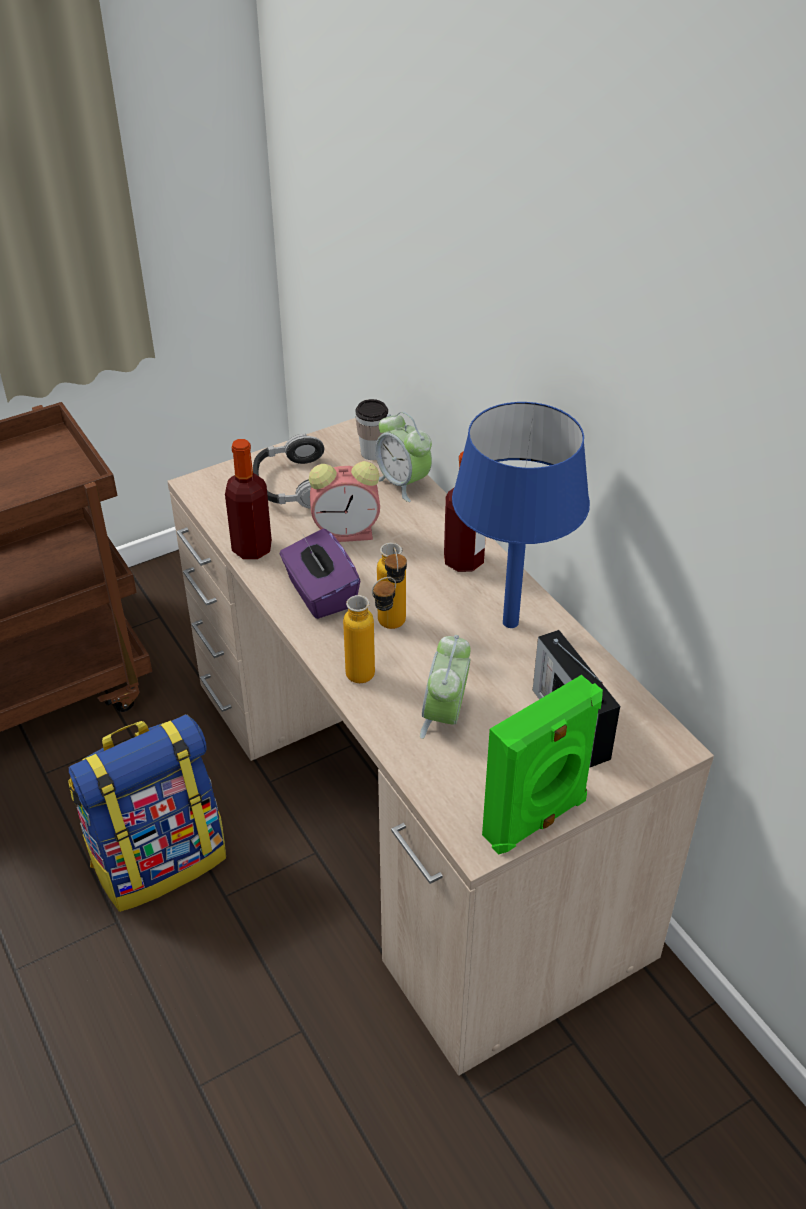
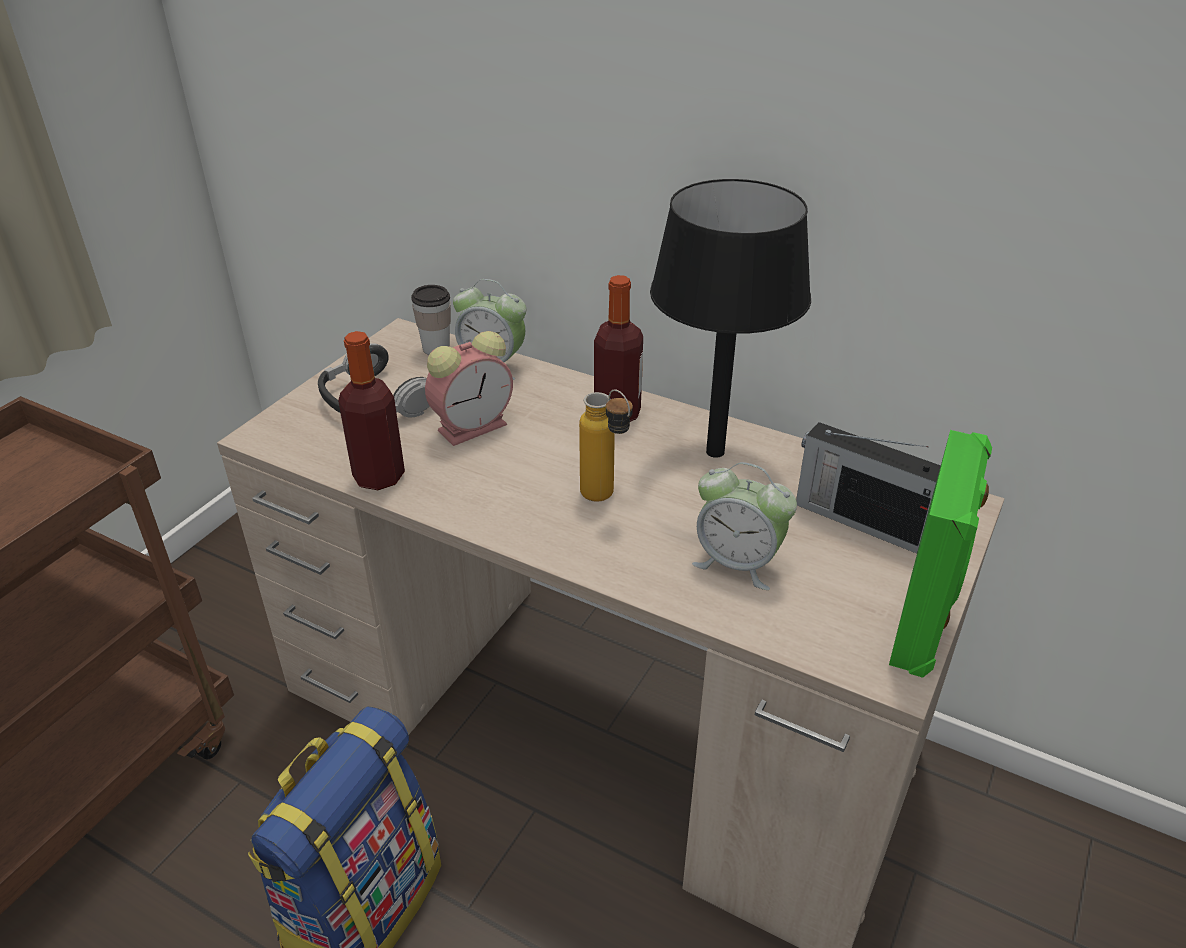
camera: 30 degrees left, 5 degrees down
(320, 594) = (496, 494): purple tissue box -> none
(371, 670) = (620, 548): bottle -> none
(445, 716) = (737, 563): alarm clock -> alarm clock turned 45 degrees counterclockwise
(510, 622) = (714, 452): blue table lamp -> black table lamp

